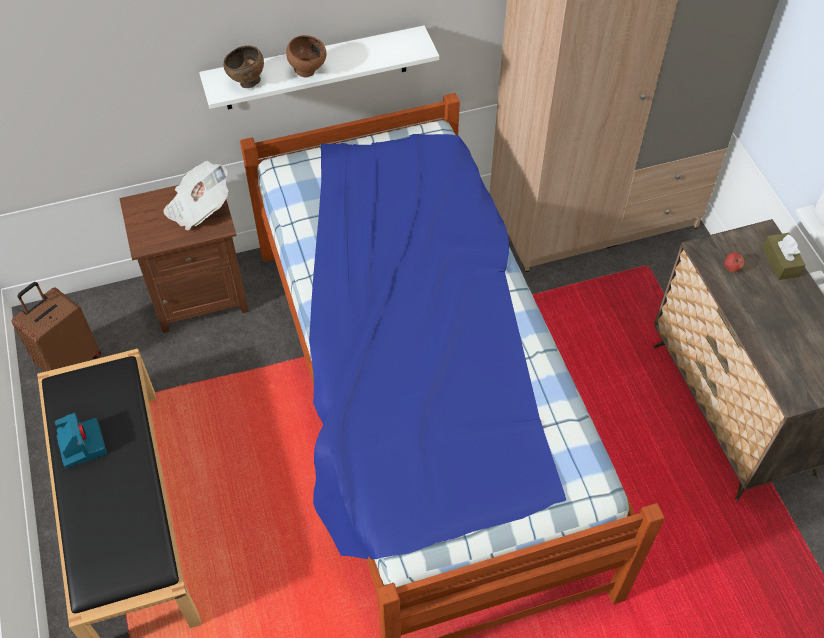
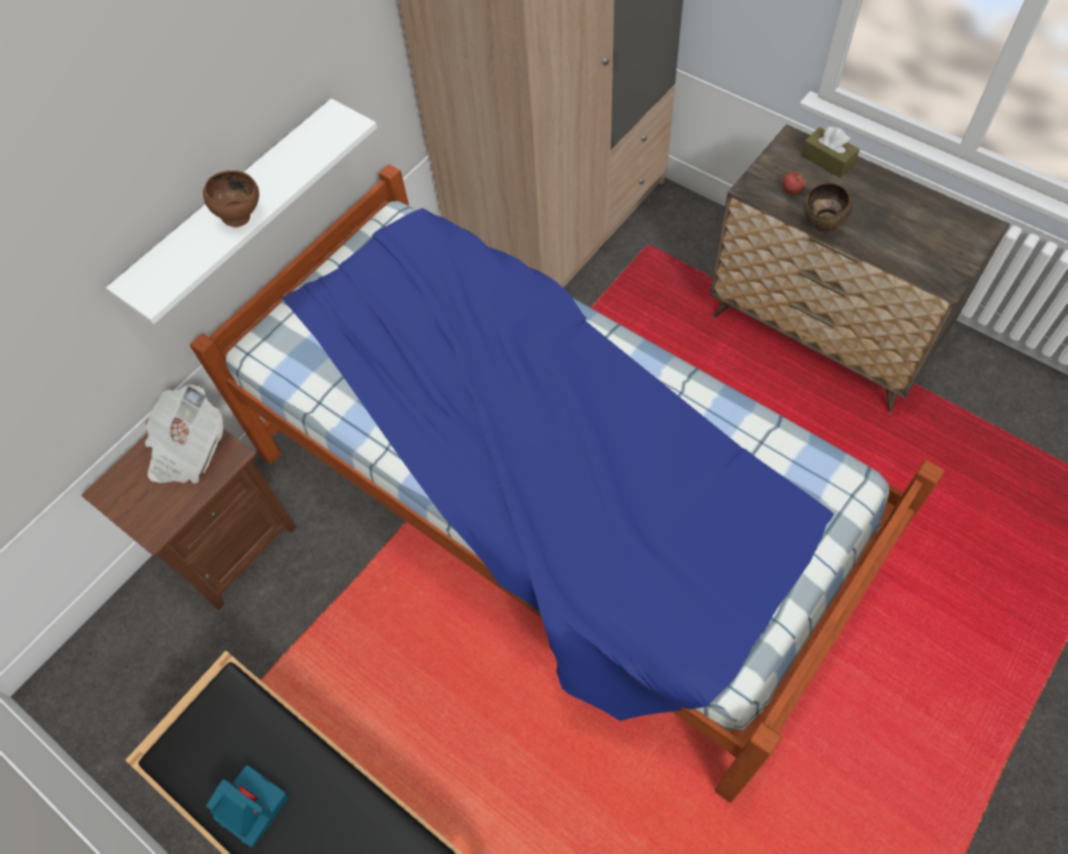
camera: 30 degrees left, 5 degrees up
(70, 361) = (133, 712): brown suitcase -> none
(247, 82) = (178, 268): brown bowl -> brown bowl (822, 225)

